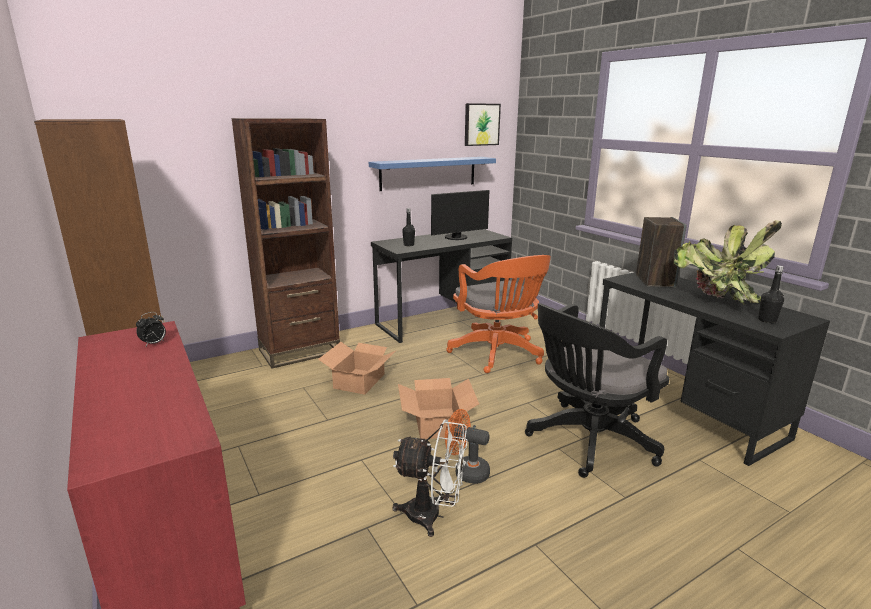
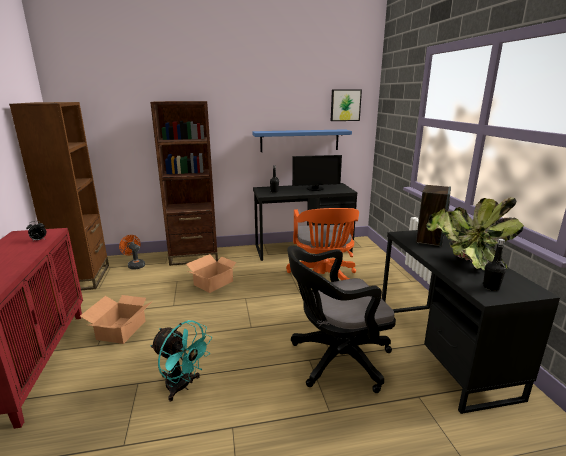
camera: 20 degrees right, 0 degrees up
(432, 516) = (182, 387): white fan -> turquoise fan
(437, 423) = (239, 322): cardboard box -> cardboard box (122, 330)
(466, 471) = (229, 361): orange fan -> orange fan (135, 265)

